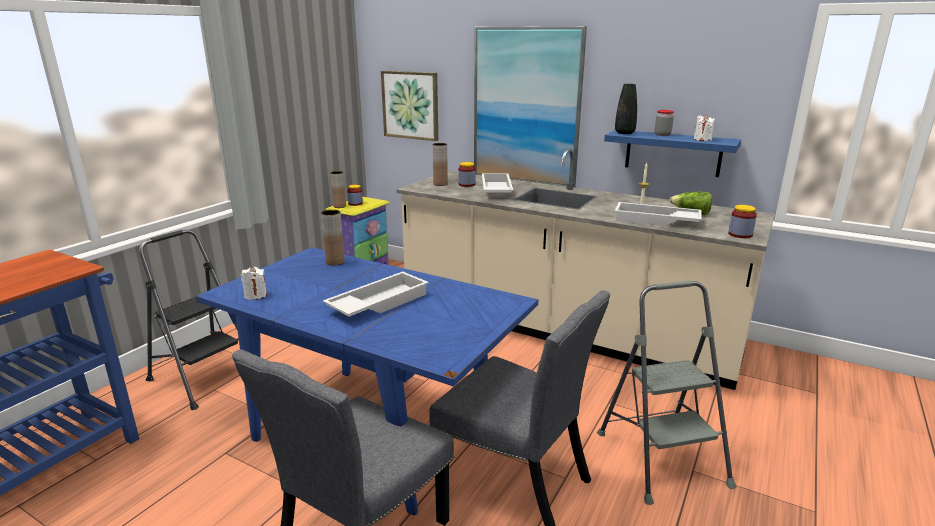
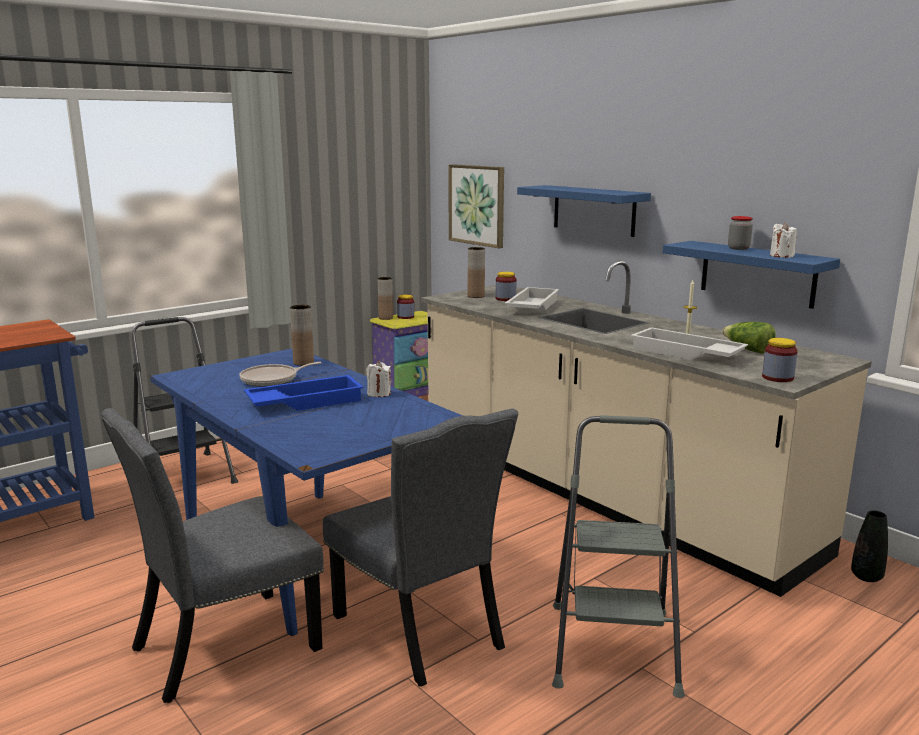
camera: 20 degrees right, 5 degrees down
(255, 295) = (200, 381): white candle -> white candle (379, 393)
(324, 284) = (272, 380): none -> frying pan
(378, 302) = (305, 401): white tray -> blue tray
(526, 107) = (593, 210): picture -> blue shelf
(624, 133) = (692, 244): black vase -> black vase (866, 577)

